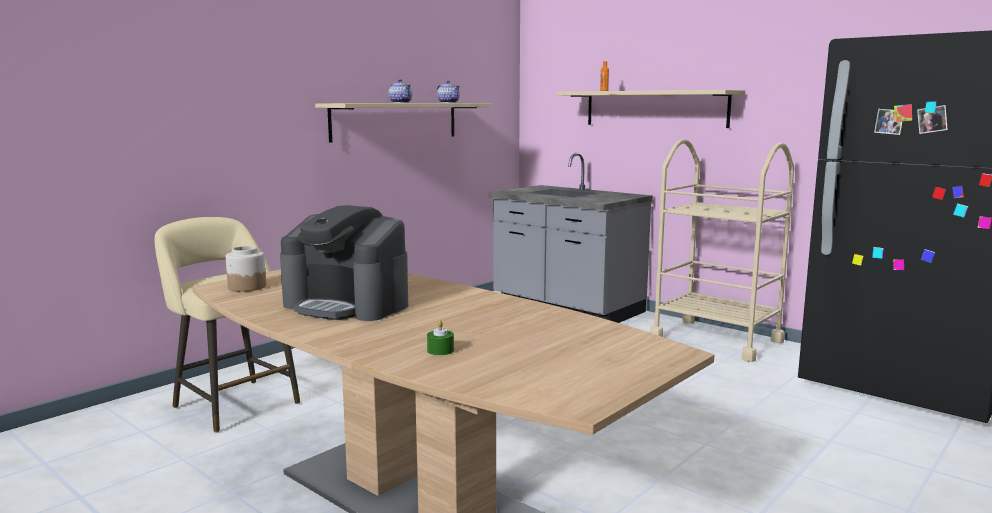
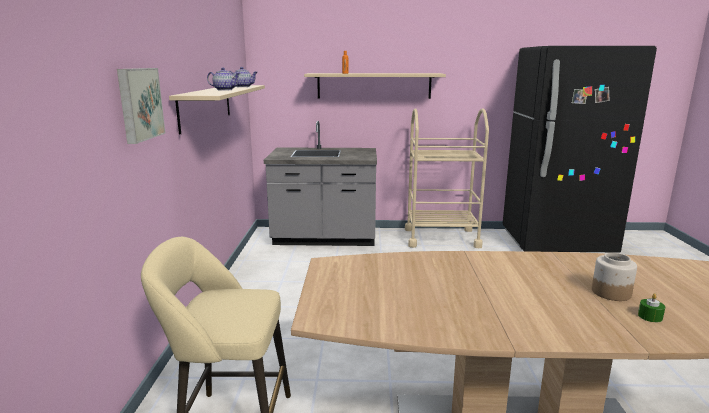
camera: 40 degrees left, 5 degrees up
(247, 287) = (345, 310): jar -> jar (610, 292)
(258, 106) = (139, 104): none -> picture
(348, 305) = (477, 298): coffee machine -> none

